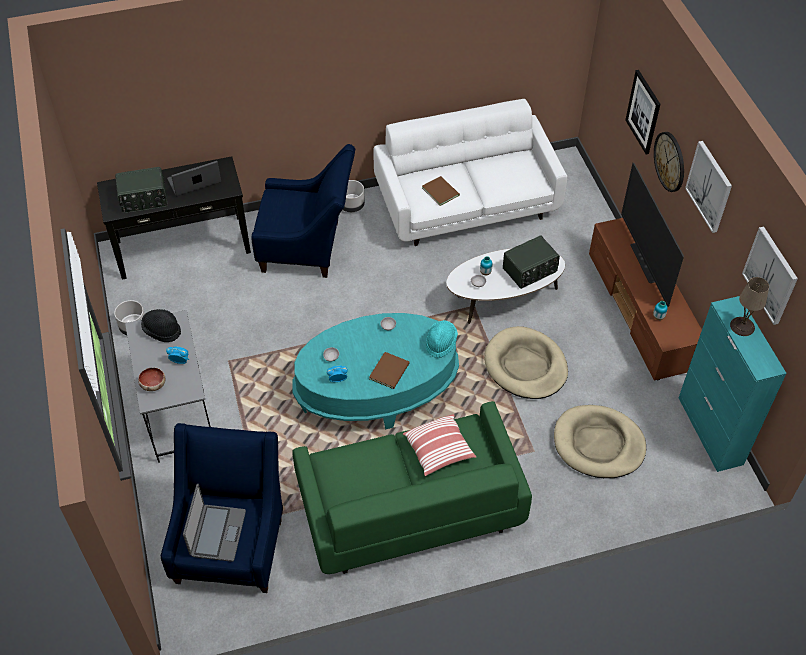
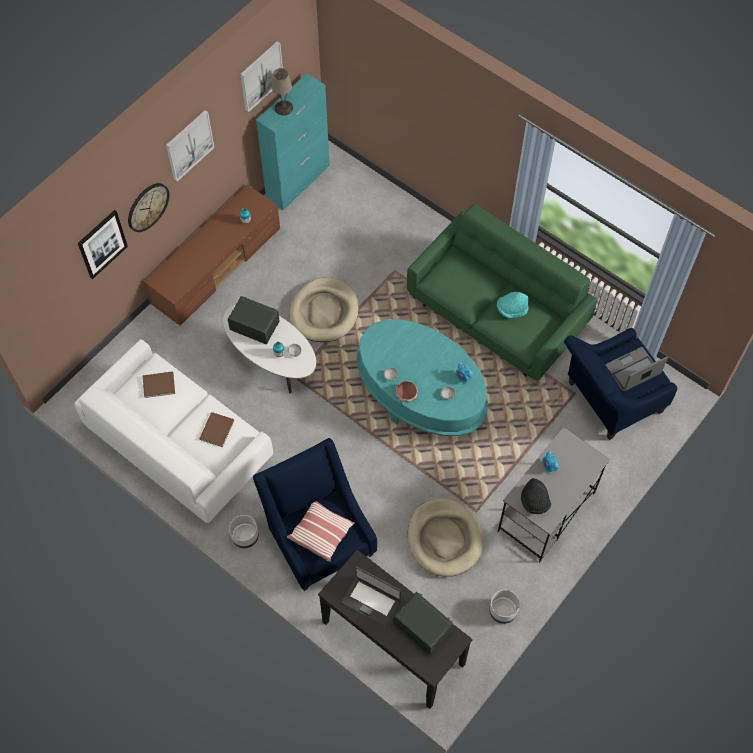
camera: 125 degrees left, 10 degrees up
(152, 384) = (582, 469): bowl -> bowl (407, 395)
(390, 370) = (428, 350): brown book -> brown book (158, 384)
(439, 450) = (466, 285): pillow -> pillow (321, 533)
(441, 343) = (379, 333): turquoise hat -> turquoise hat (511, 309)
(598, 444) = (359, 236): beige dog bed -> beige dog bed (444, 539)
(644, 263) = (195, 253): television -> none

